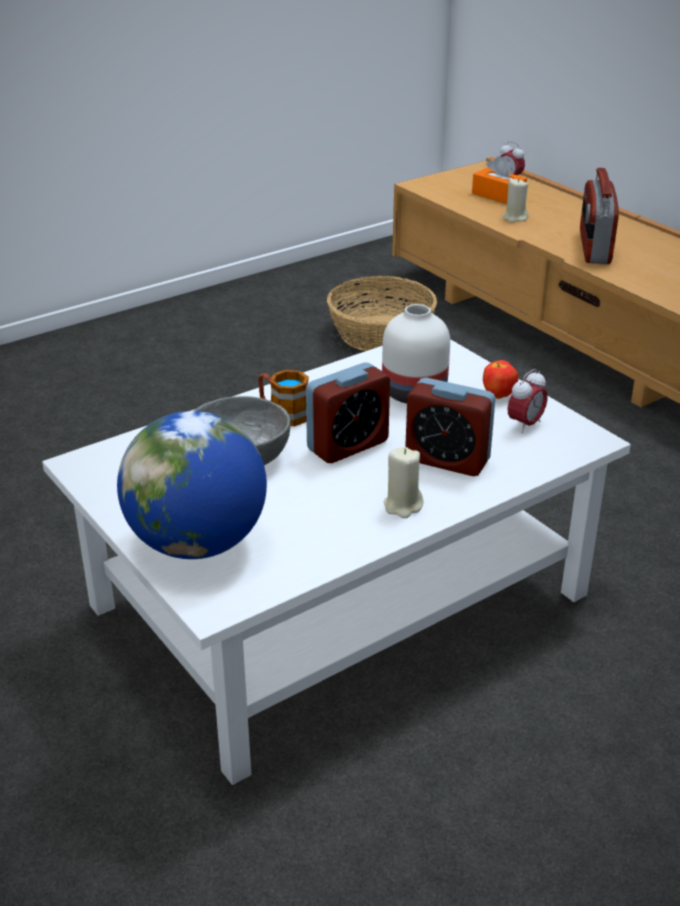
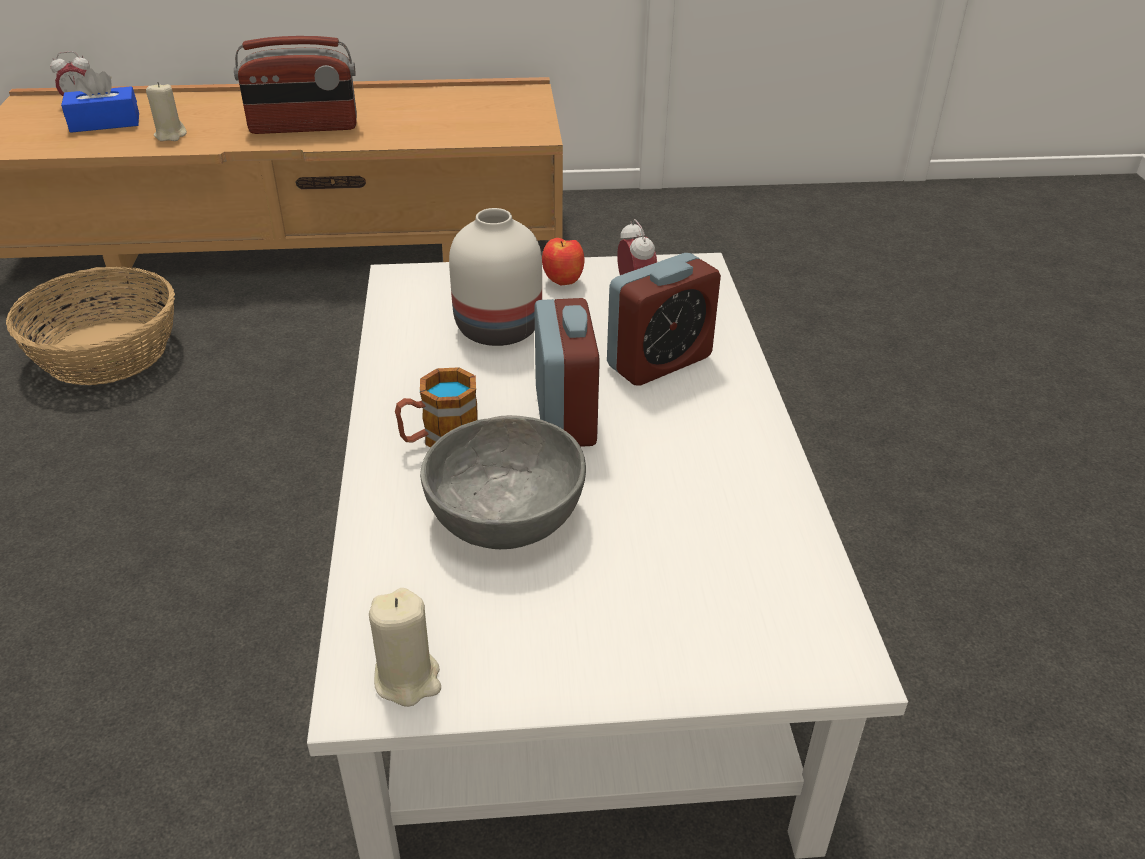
camera: 60 degrees left, 5 degrees up
(197, 543) = (686, 627): globe -> none
(403, 505) = (726, 425): beige candle -> beige candle (408, 678)
(498, 196) = (105, 123): orange tissue box -> blue tissue box
(594, 247) = (304, 127): radio -> radio turned 45 degrees counterclockwise

